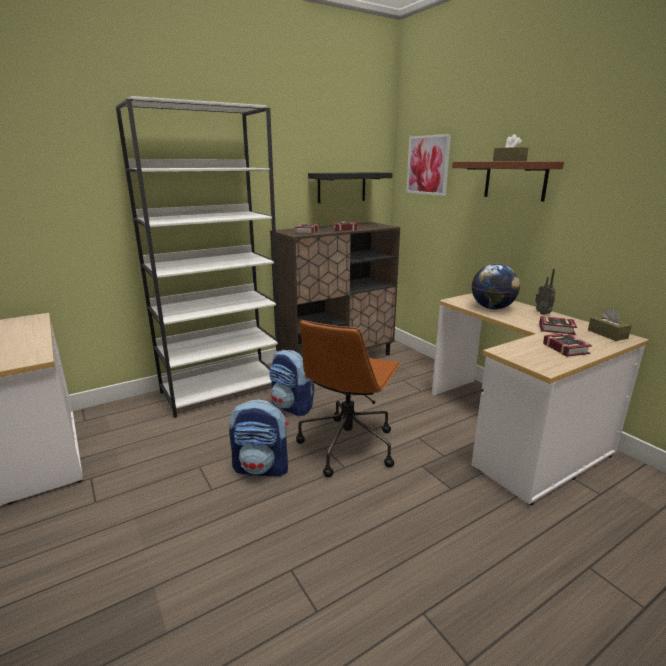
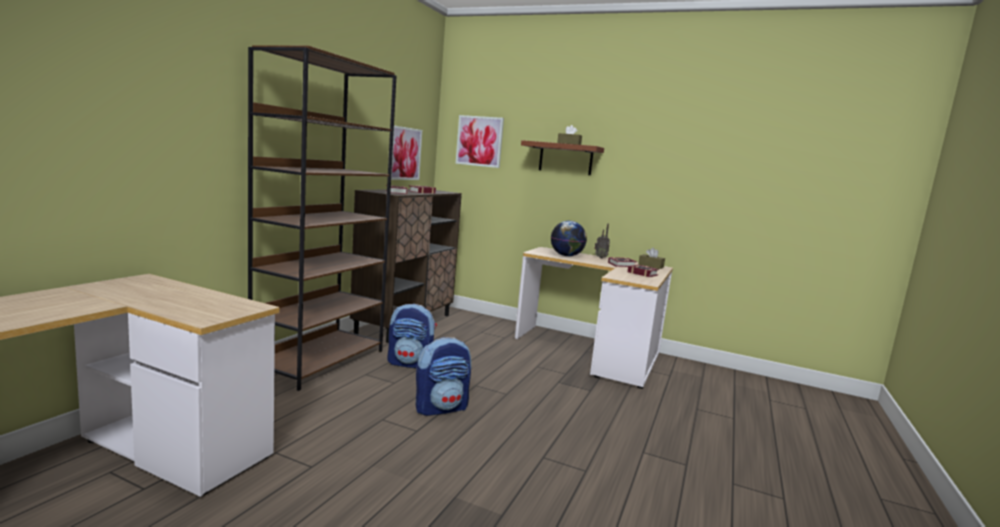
camera: 35 degrees left, 10 degrees down
(222, 389) = (320, 361): white bookcase -> brown bookcase
(341, 187) = (404, 153): black shelf -> picture
(348, 445) = (491, 380): brown office chair -> none

